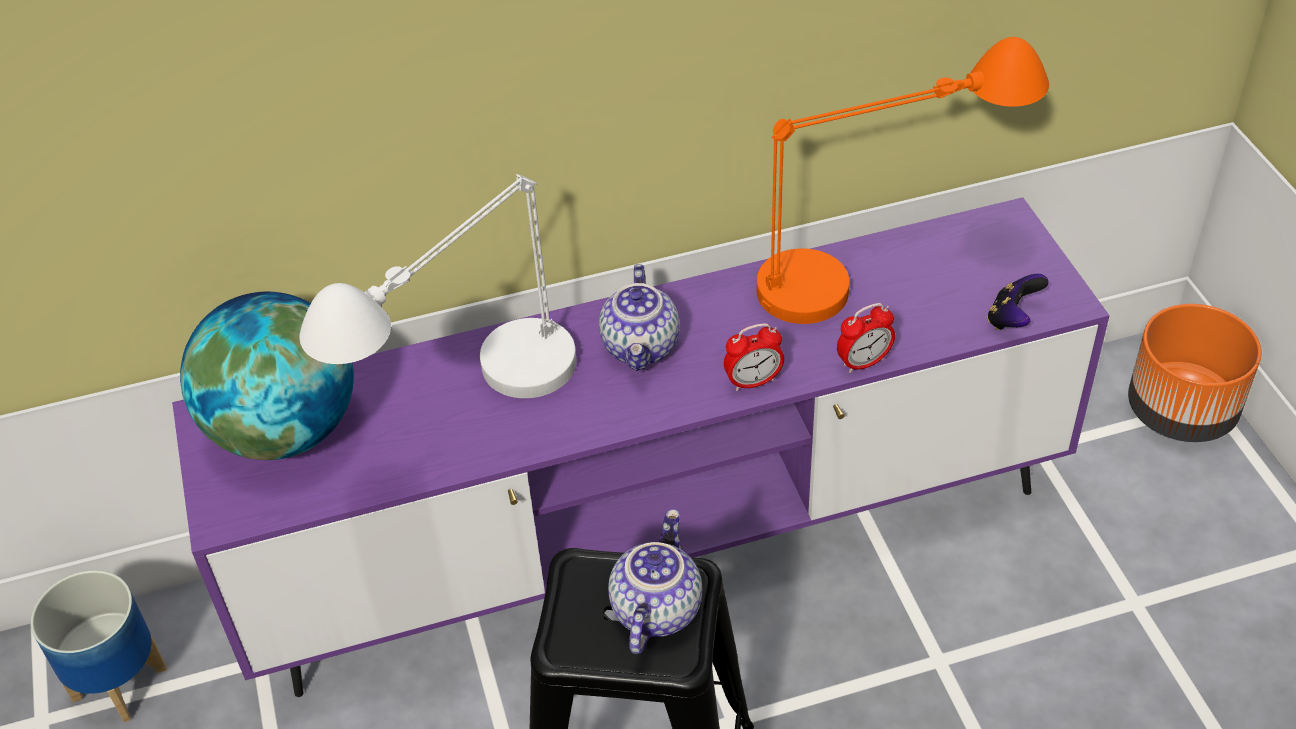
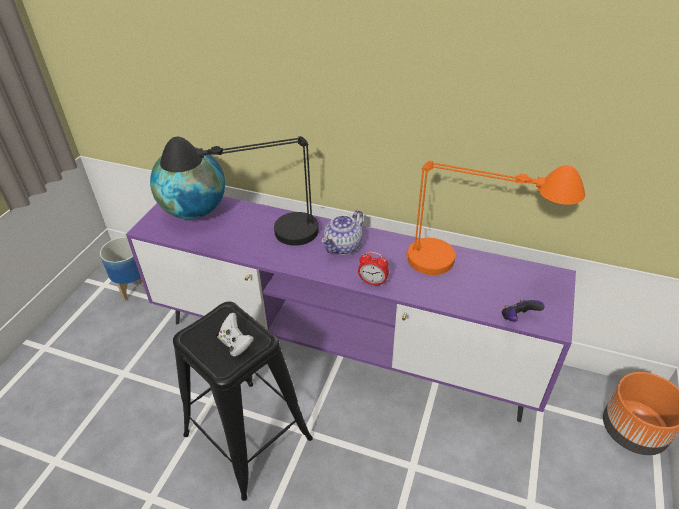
camera: 35 degrees right, 5 degrees down
(471, 415) = (257, 238): white table lamp -> black table lamp
(654, 609) = (236, 343): teapot -> white game controller
(863, 362) = (428, 300): alarm clock -> none

